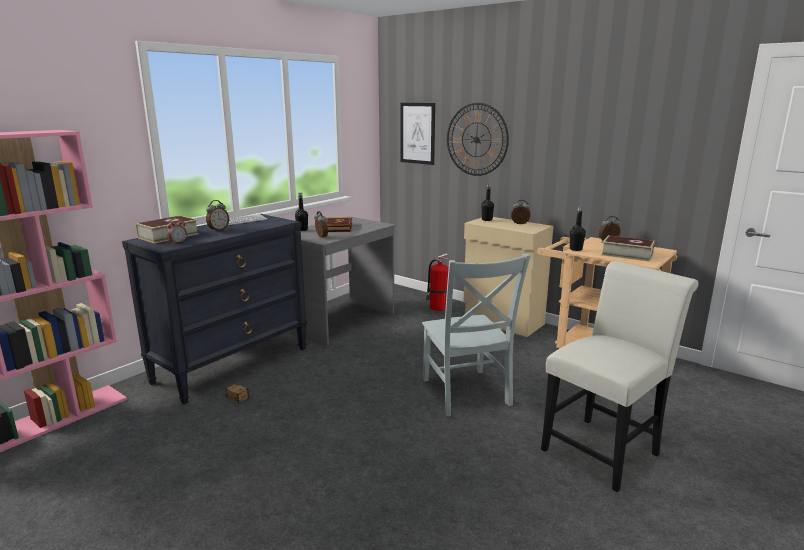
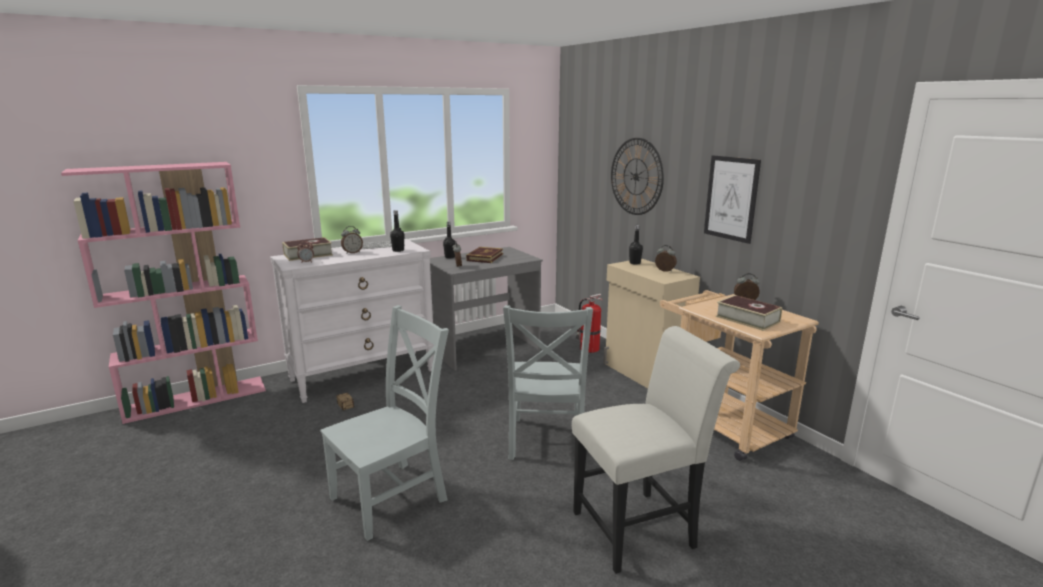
camera: 20 degrees right, 0 degrees up
(232, 364) = (363, 375): black dresser -> white dresser
(363, 475) = (393, 497): none -> grey chair
(417, 133) = (587, 166): picture -> picture (731, 198)
(575, 249) = (694, 306): black bottle -> black bottle (398, 250)

